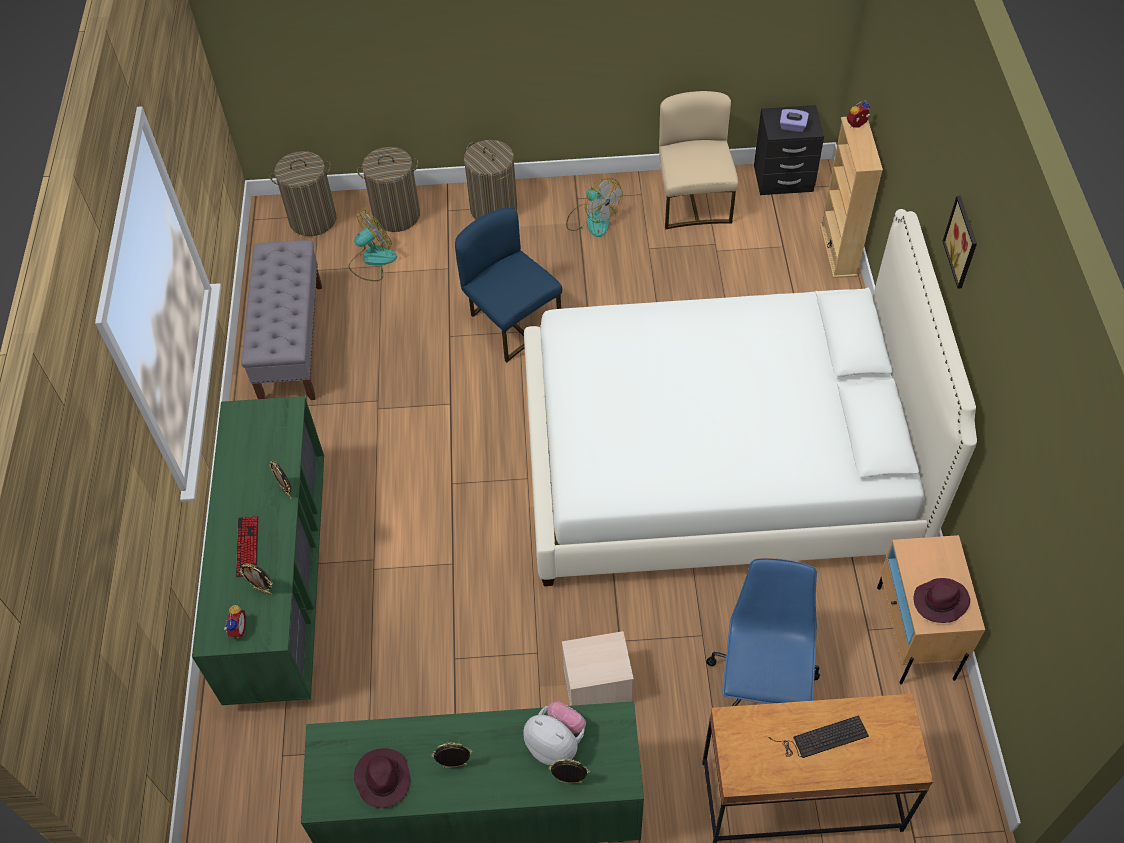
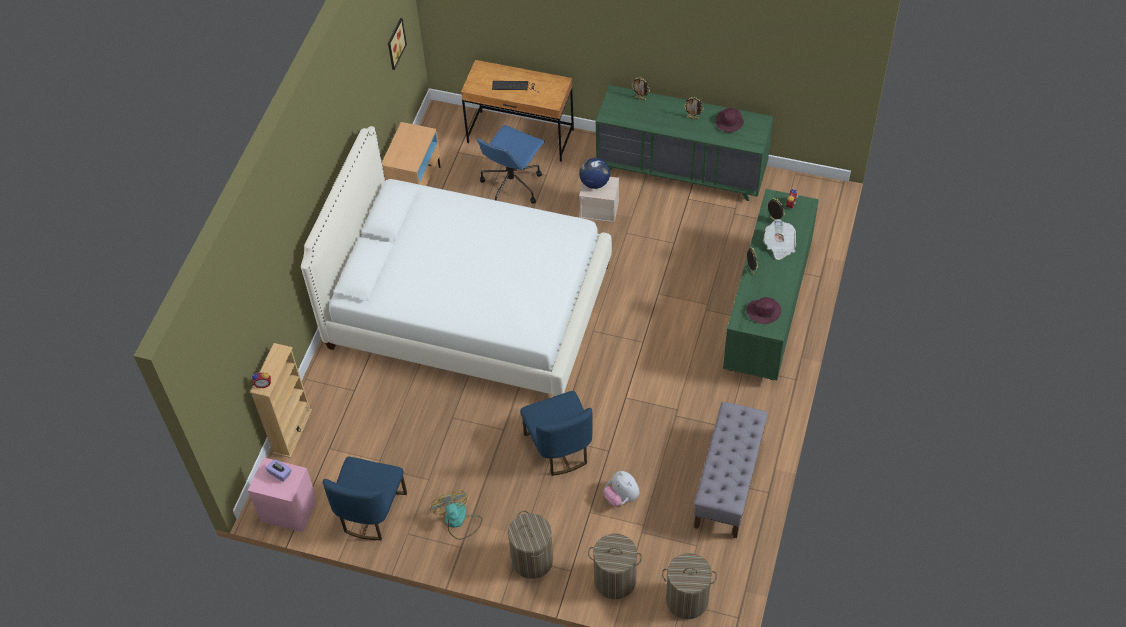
camera: 160 degrees left, 0 degrees up
(247, 547) = (779, 245): keyboard -> newspaper
(372, 260) = (648, 539): fan -> none
(556, 744) = (640, 114): plush toy -> plush toy (621, 497)
(607, 664) = (594, 183): none -> globe
(693, 202) = (371, 512): beige chair -> blue chair
(783, 179) = (288, 510): black nightstand -> pink nightstand
(940, 602) = (414, 138): purple hat -> purple hat (764, 311)
(964, 242) = (312, 174): picture -> picture (394, 43)

